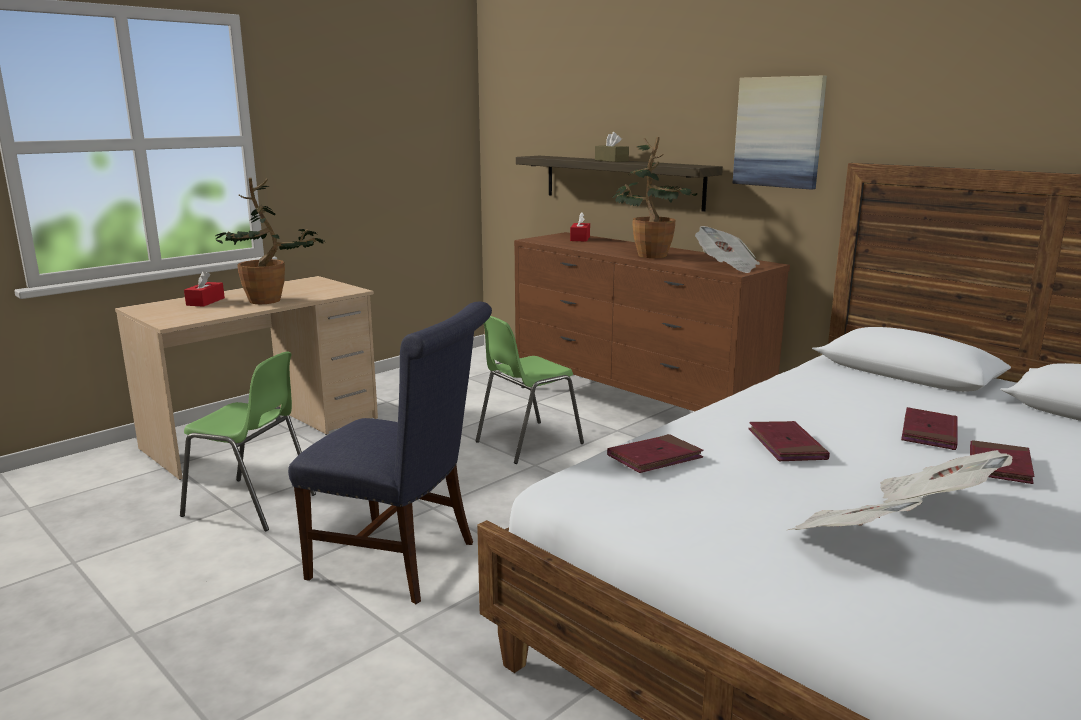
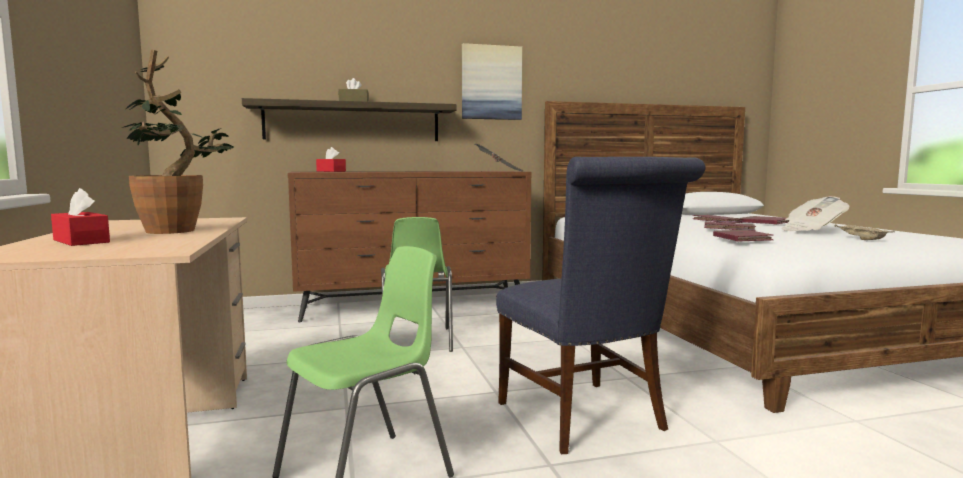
camera: 60 degrees left, 10 degrees down
(402, 561) = (587, 419): blue chair -> blue chair turned 105 degrees clockwise
(648, 254) = (427, 171): potted plant -> none
(850, 543) = (861, 239): newspaper -> beige tray

